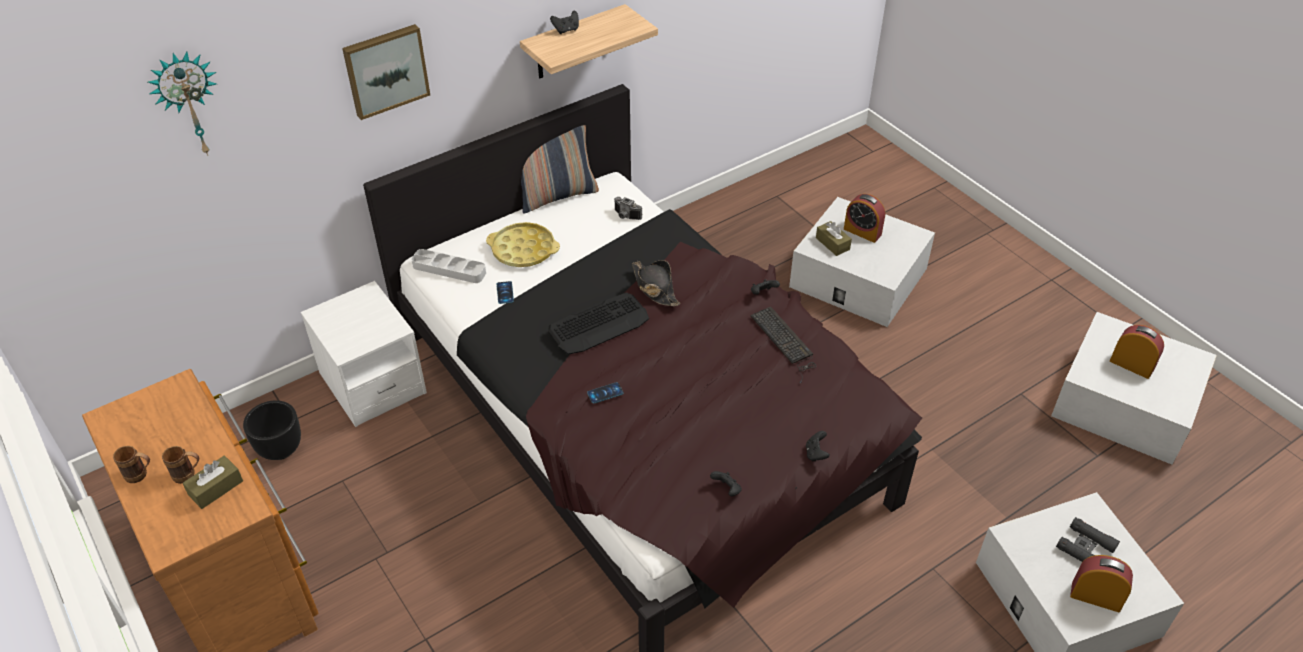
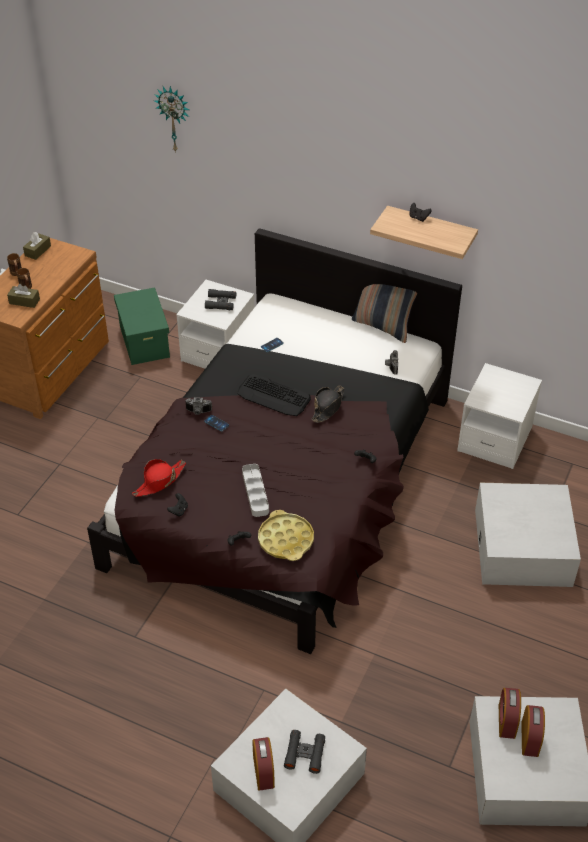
camera: 60 degrees right, 0 degrees up
(281, 449) = (145, 341): black planter -> green storage box
(360, 316) = (220, 303): none -> black binoculars
(385, 70) = (290, 168): picture -> none
(449, 269) = (273, 313): grey tray -> grey tray (255, 492)
(523, 250) = (317, 335): yellow tray -> yellow tray (286, 540)
(571, 402) = (198, 412): none -> camera
(666, 489) = (159, 481): none -> red hat
(706, 229) = (494, 439): none -> white nightstand
(785, 342) = (327, 490): keyboard -> none
(832, 243) = (508, 501): brown tissue box -> brown tissue box (38, 251)
(862, 232) = (538, 514): alarm clock -> alarm clock (507, 721)

